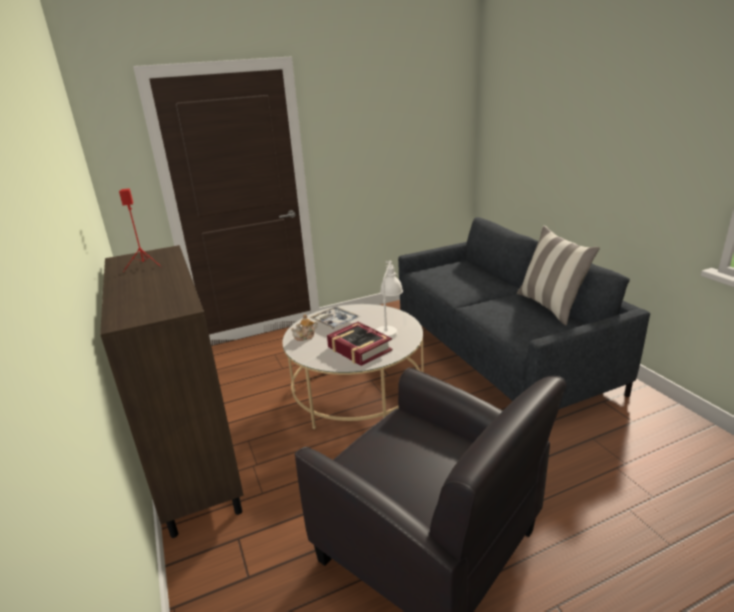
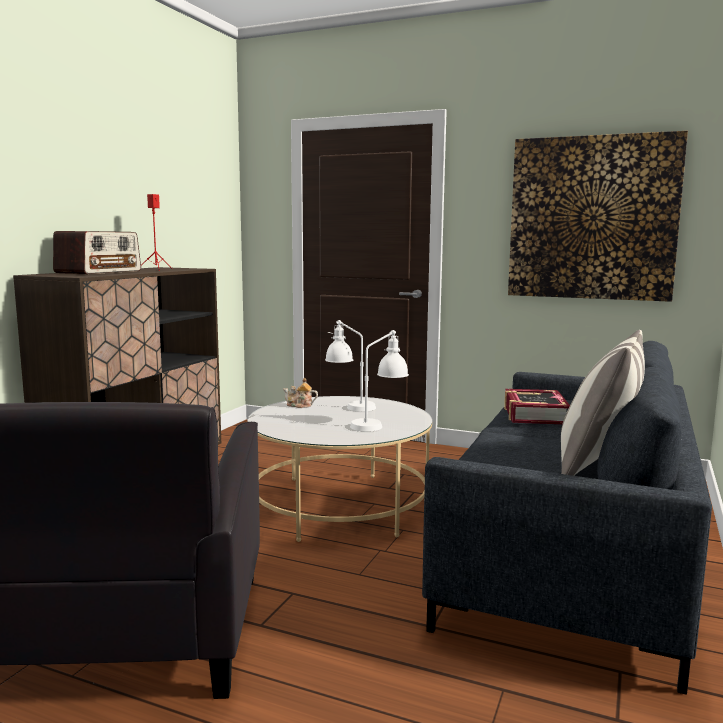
camera: 45 degrees right, 15 degrees down
(134, 291) = (99, 272): none -> radio
(335, 322) = (349, 406): tray -> white table lamp
(359, 349) = (313, 426): book -> book (534, 414)
(404, 137) = (592, 218): none -> picture

